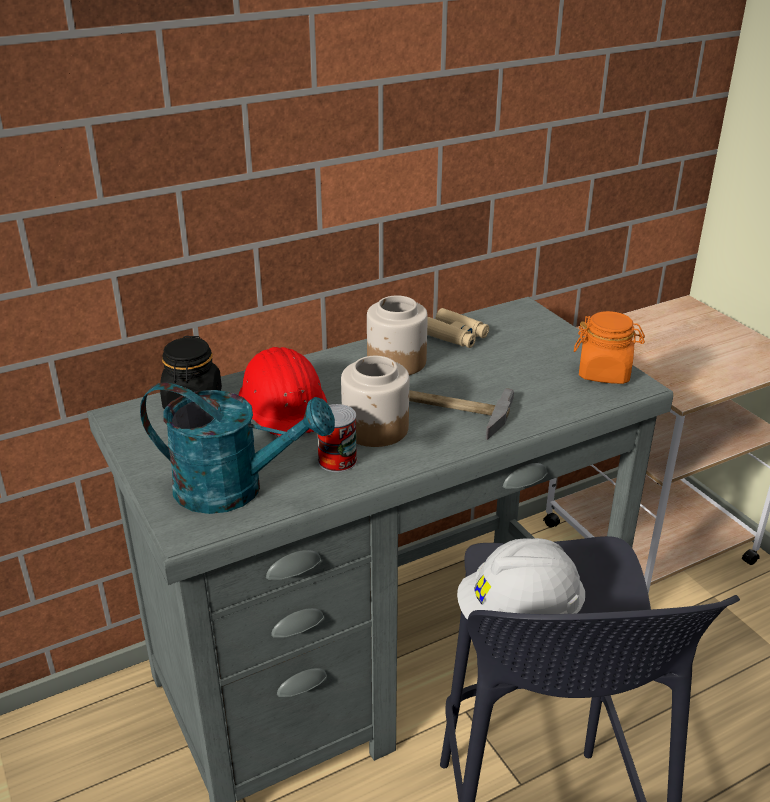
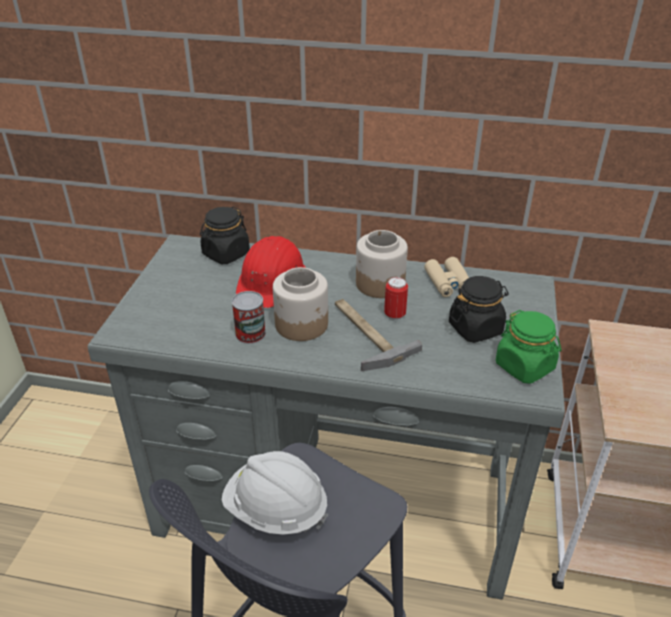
camera: 40 degrees right, 5 degrees up
(234, 489) = (173, 321): turquoise watering can -> none
(448, 381) = (394, 315): none -> can
(528, 361) = (475, 328): none -> black jar
(604, 373) = (525, 366): orange jar -> green jar

